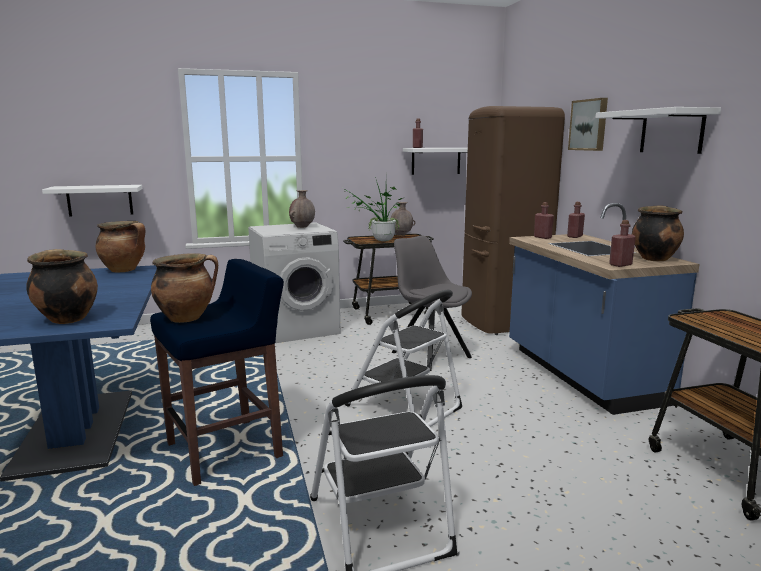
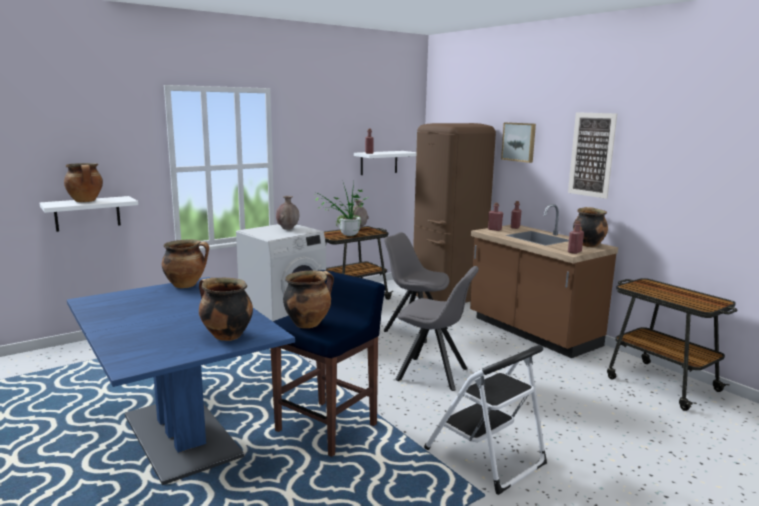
camera: 20 degrees left, 0 degrees up
(91, 186) = (86, 201): none -> cooking pot
(406, 408) = (433, 374): step ladder -> grey chair
(580, 375) = (532, 332): blue counter -> brown counter
(671, 131) = (591, 155): white shelf -> picture

